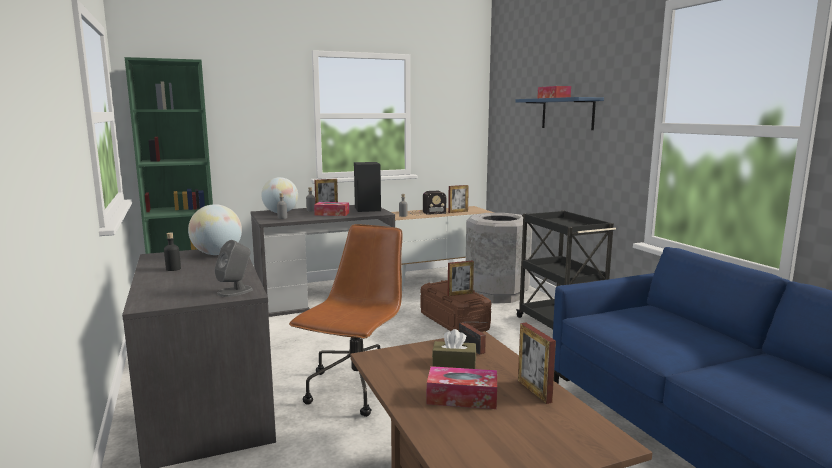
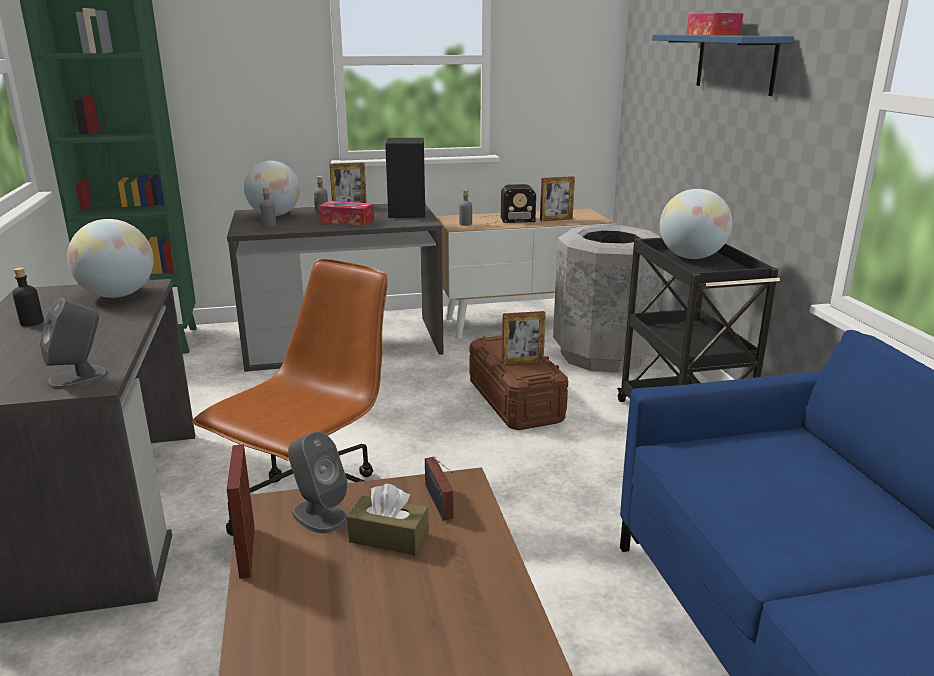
camera: 10 degrees right, 10 degrees up
(406, 357) = (319, 515): none -> grey speaker
(462, 397) = (358, 620): tissue box -> none
(534, 391) = (490, 621): picture frame -> picture frame (247, 552)
(559, 222) = (691, 257): none -> globe

